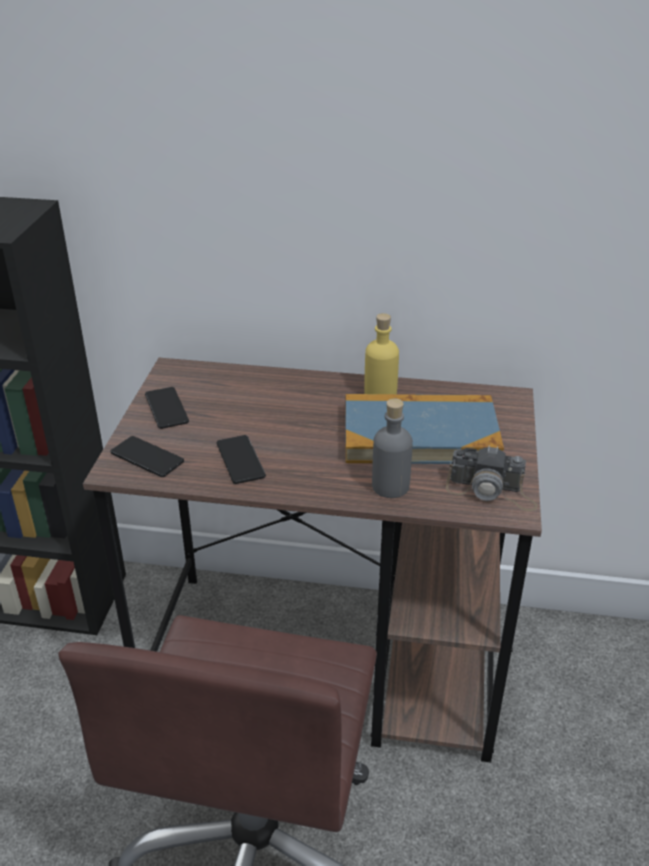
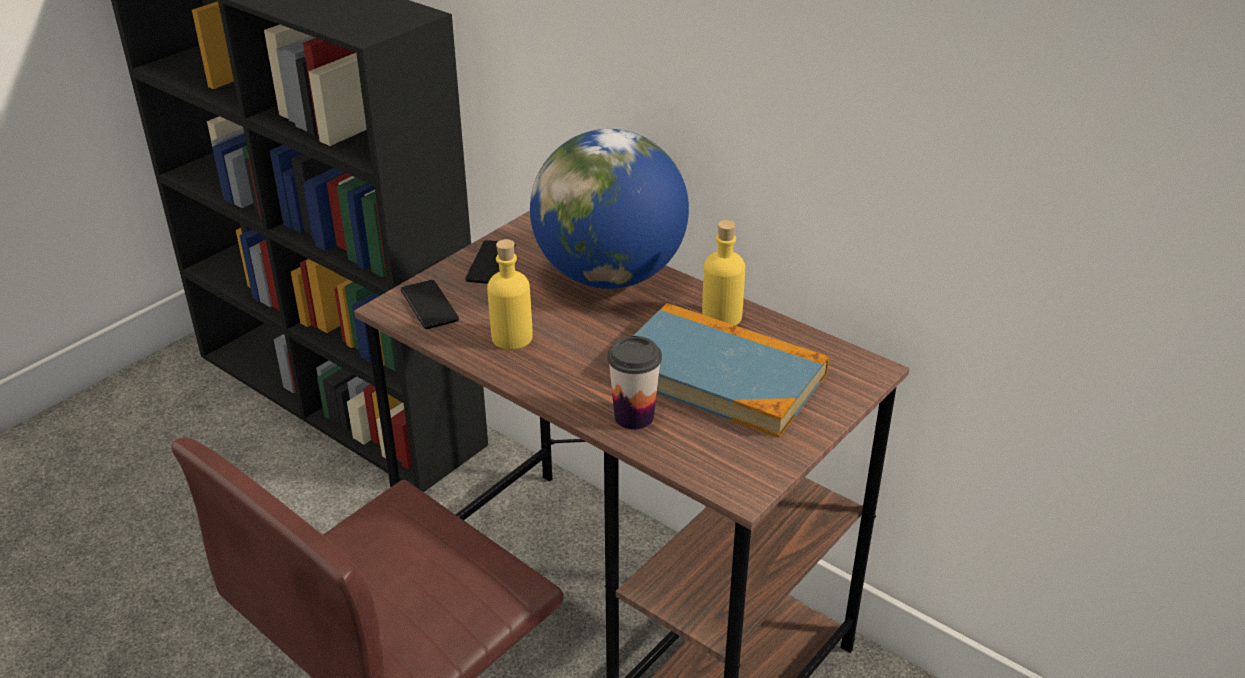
camera: 30 degrees right, 0 degrees up
(240, 460) = (512, 338): phone -> yellow bottle
(270, 389) = (610, 276): none -> globe
(390, 486) = (634, 416): grey bottle -> cup
(491, 491) = (737, 461): camera -> none

